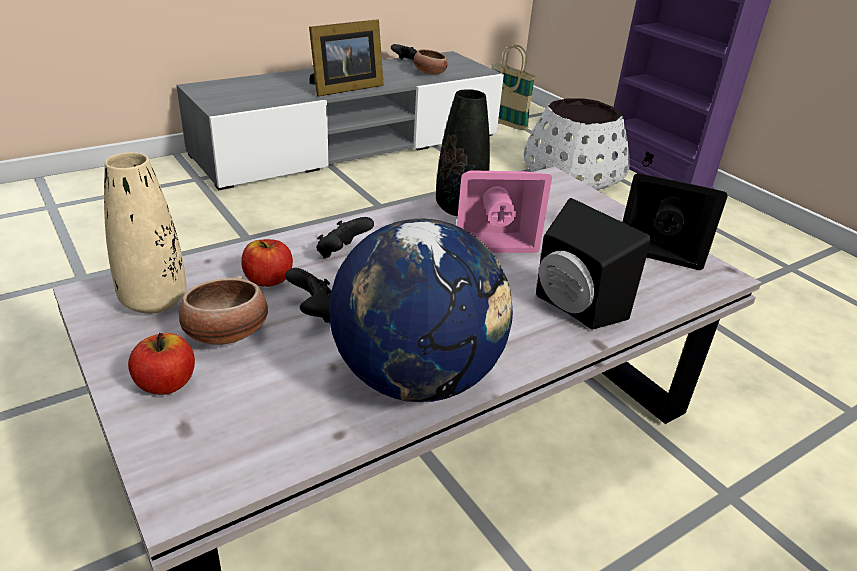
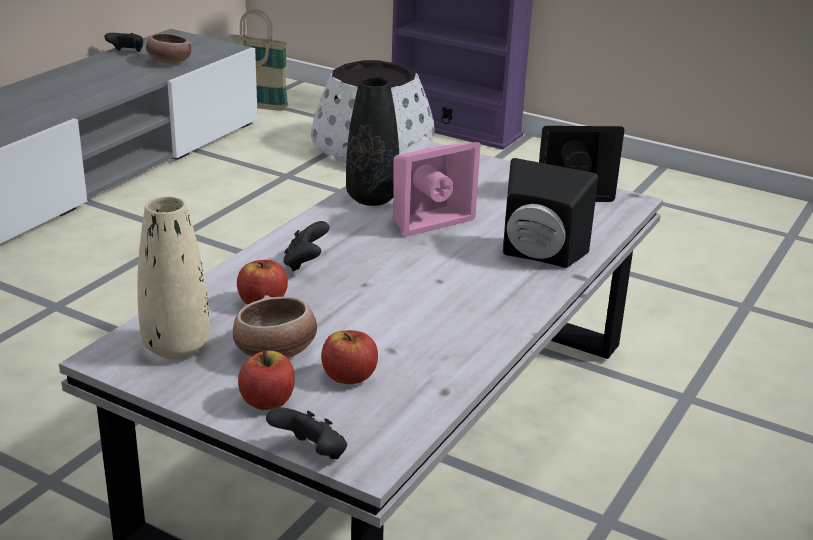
camera: 25 degrees left, 5 degrees down
(265, 383) = (349, 376): none -> apple
(315, 314) = (335, 317): black game controller -> black game controller (311, 454)
(343, 88) = (83, 100): picture frame -> none
(417, 378) = (465, 338): globe -> none

